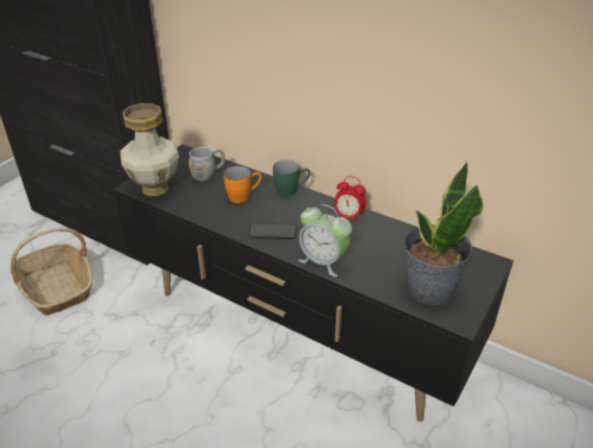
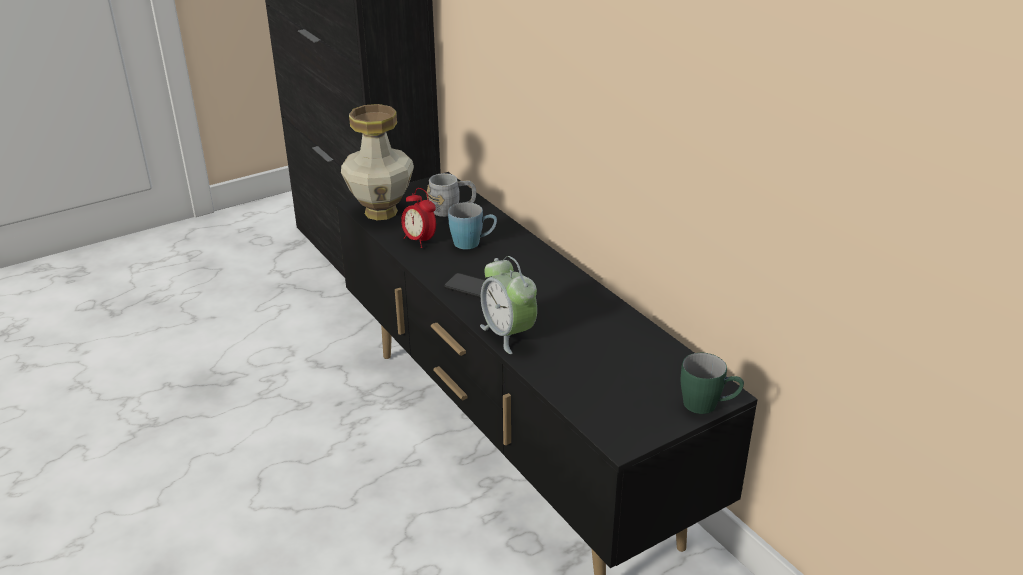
camera: 25 degrees right, 5 degrees down
(57, 288) = (273, 317): basket -> none
(244, 196) = (473, 243): orange mug -> blue mug
(291, 190) = (535, 250): green mug -> green mug (708, 405)
(348, 217) = (580, 295): alarm clock -> alarm clock (419, 241)
(429, 289) = (613, 398): potted plant -> none

